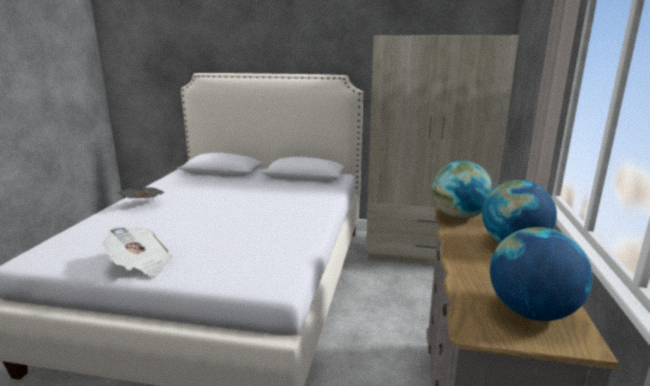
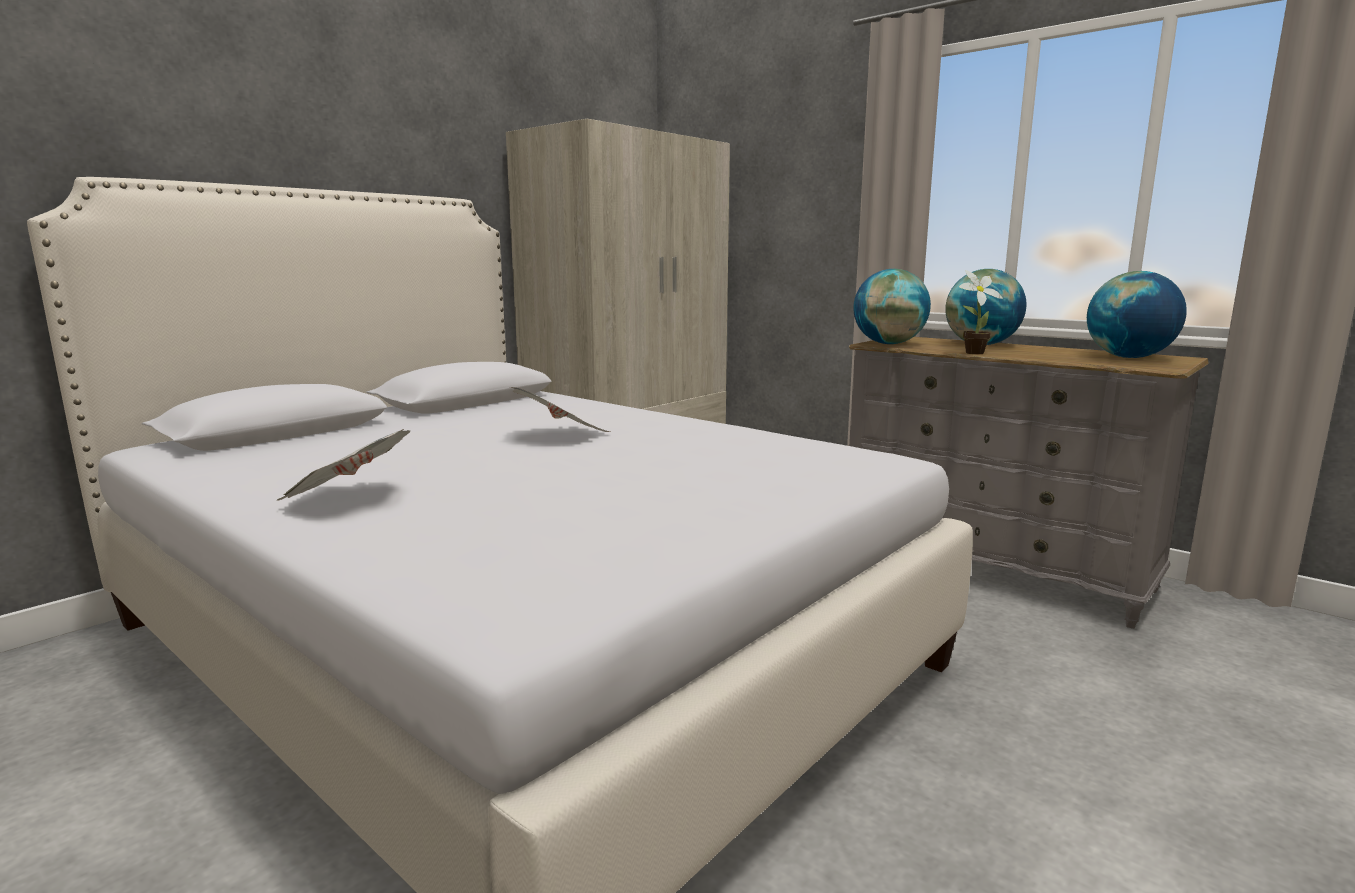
camera: 60 degrees left, 5 degrees down
(141, 265) = (731, 519): newspaper -> newspaper (562, 436)
(449, 246) = (971, 353): none -> potted plant

